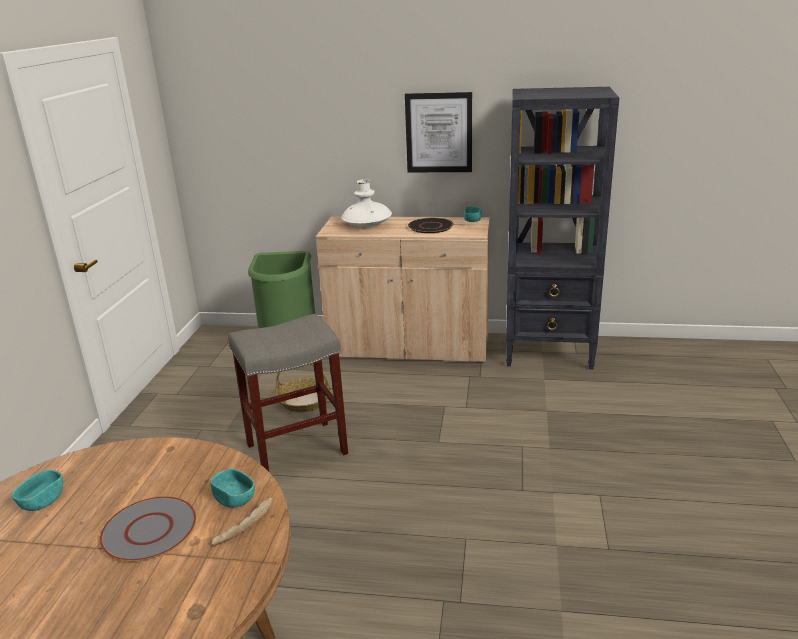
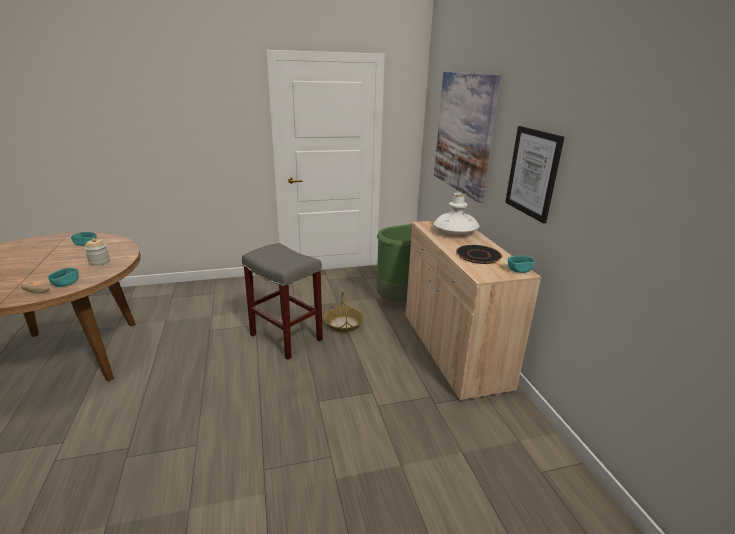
camera: 65 degrees right, 0 degrees up
(150, 530) = (47, 270): grey plate -> none
(166, 473) = (99, 262): none -> jar
(291, 120) = (463, 133): none -> picture
(549, 352) = (522, 447): black bookcase -> none

